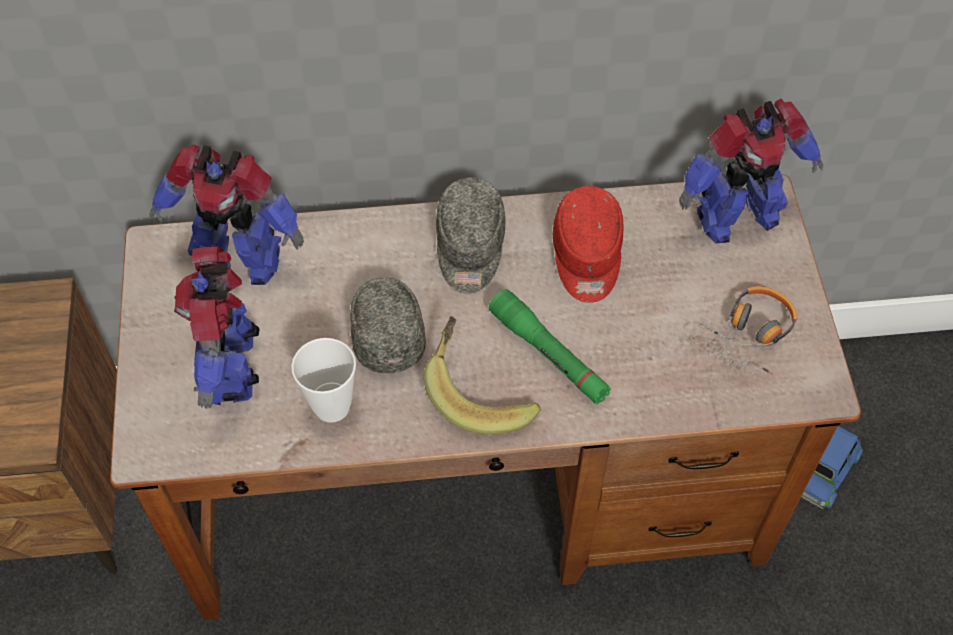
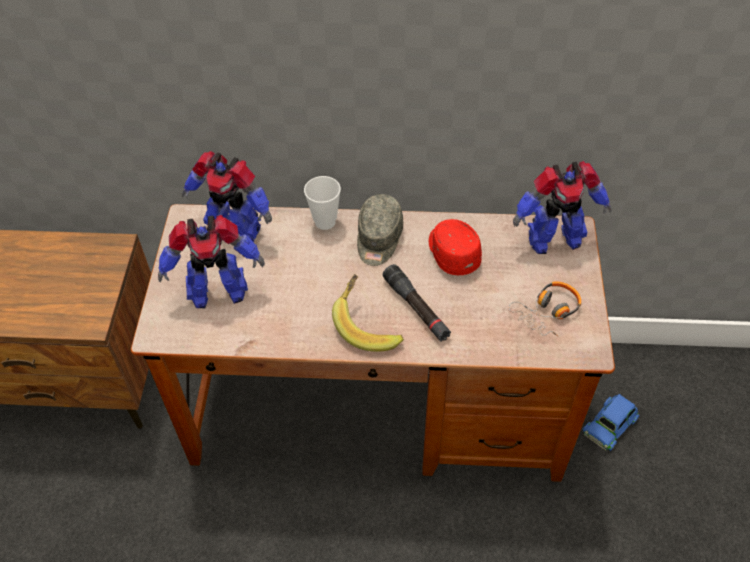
camera: 10 degrees right, 5 degrees down
(231, 366) = (217, 292): toy robot -> toy robot turned 105 degrees counterclockwise
(332, 406) = (274, 323): cup -> cup (325, 222)
(386, 330) = (317, 281): grey cap -> none
(549, 354) = (416, 308): green flashlight -> black flashlight
(587, 257) = (452, 252): red cap -> red cap turned 150 degrees clockwise

